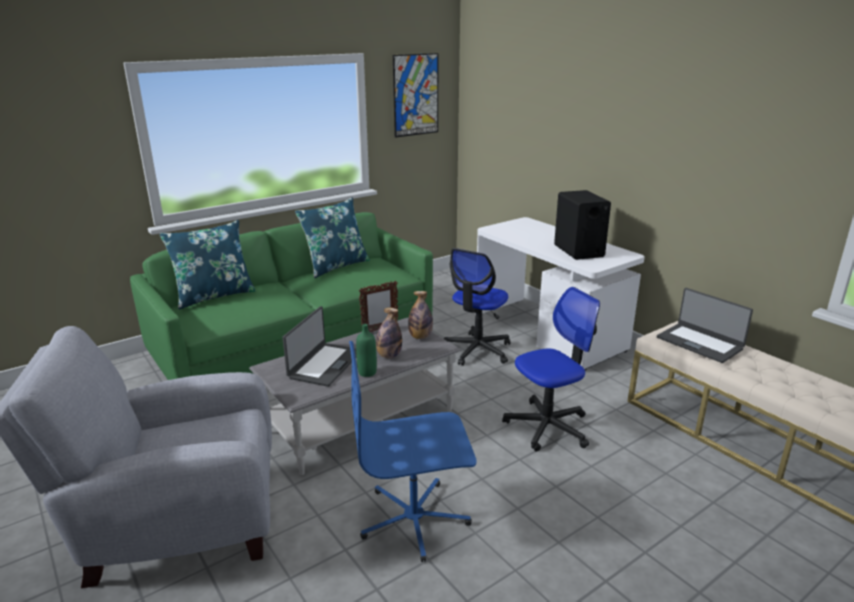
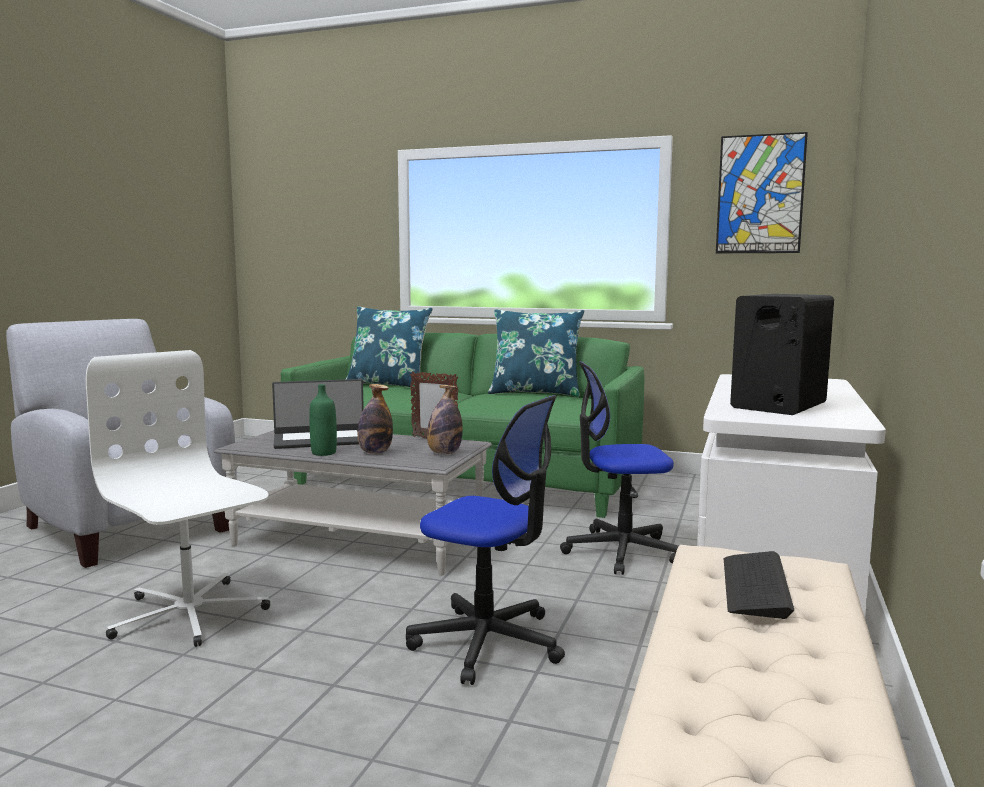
camera: 55 degrees right, 15 degrees down
(414, 519) = (188, 614): blue office chair -> white office chair
(700, 343) = (755, 586): laptop -> keyboard

